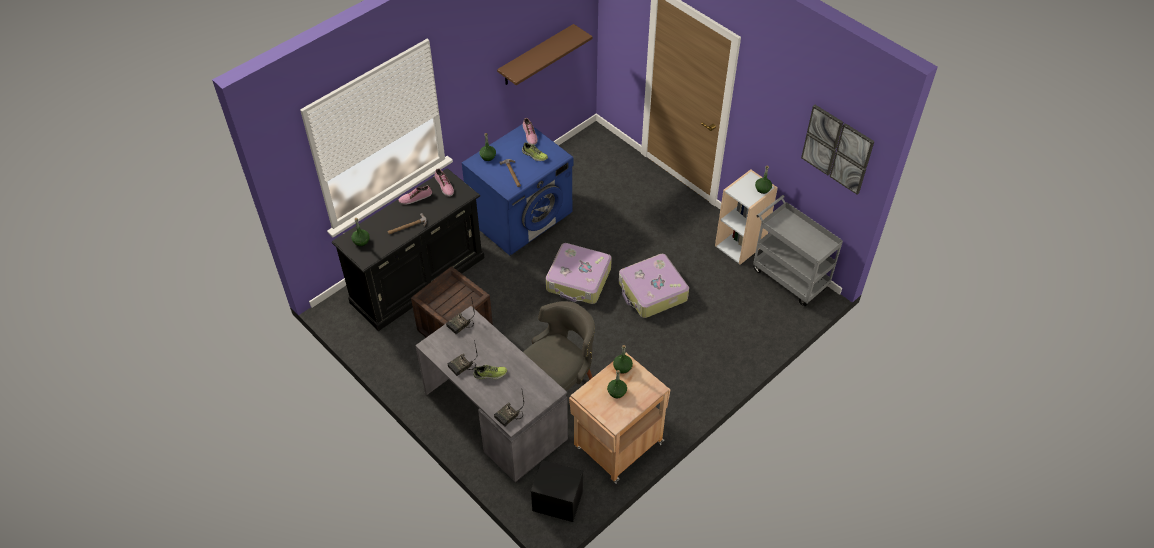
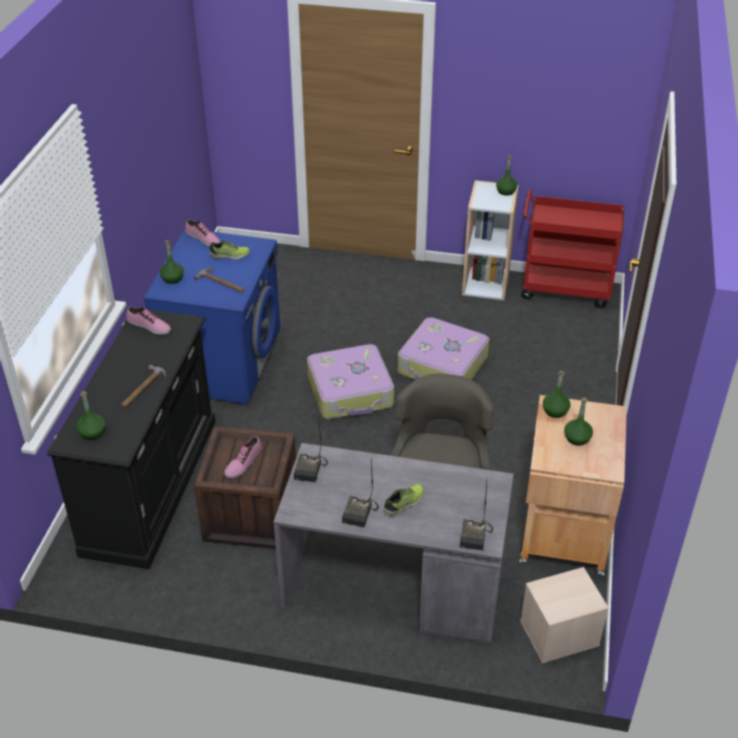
camera: 35 degrees left, 10 degrees down
(415, 198) = (122, 354): shoe -> shoe (243, 462)
(536, 55) = (166, 137): brown shelf -> none
(557, 501) = (559, 634): black storage box -> beige storage box
(787, 279) = (562, 292): grey cart -> red cart
(837, 149) = (599, 87): picture -> none

